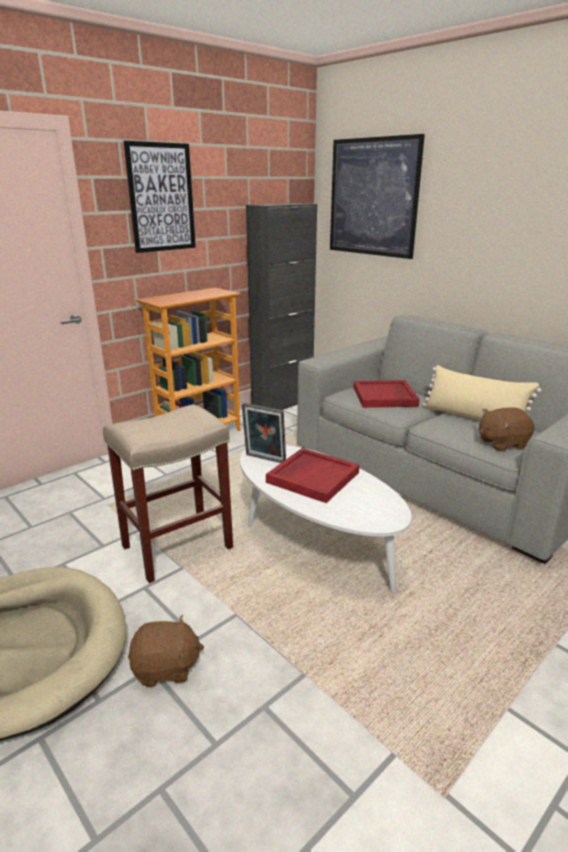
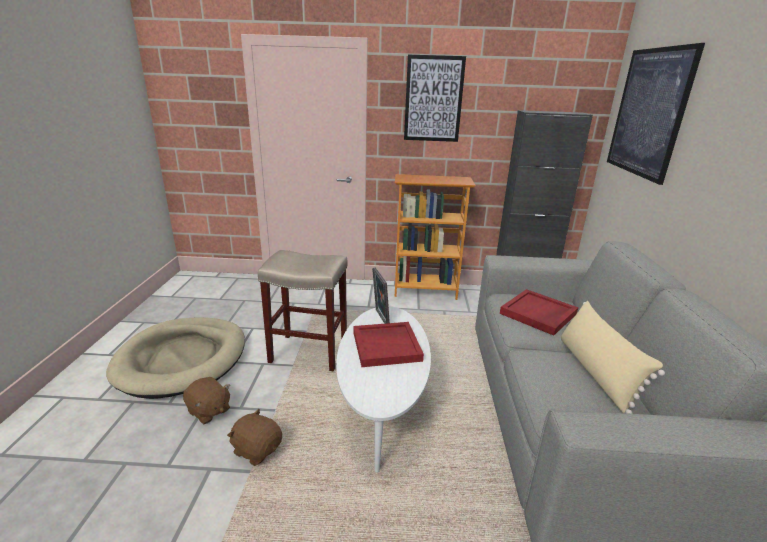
camera: 45 degrees right, 0 degrees up
(502, 443) = (571, 407): brown plush toy -> brown plush toy (257, 449)

